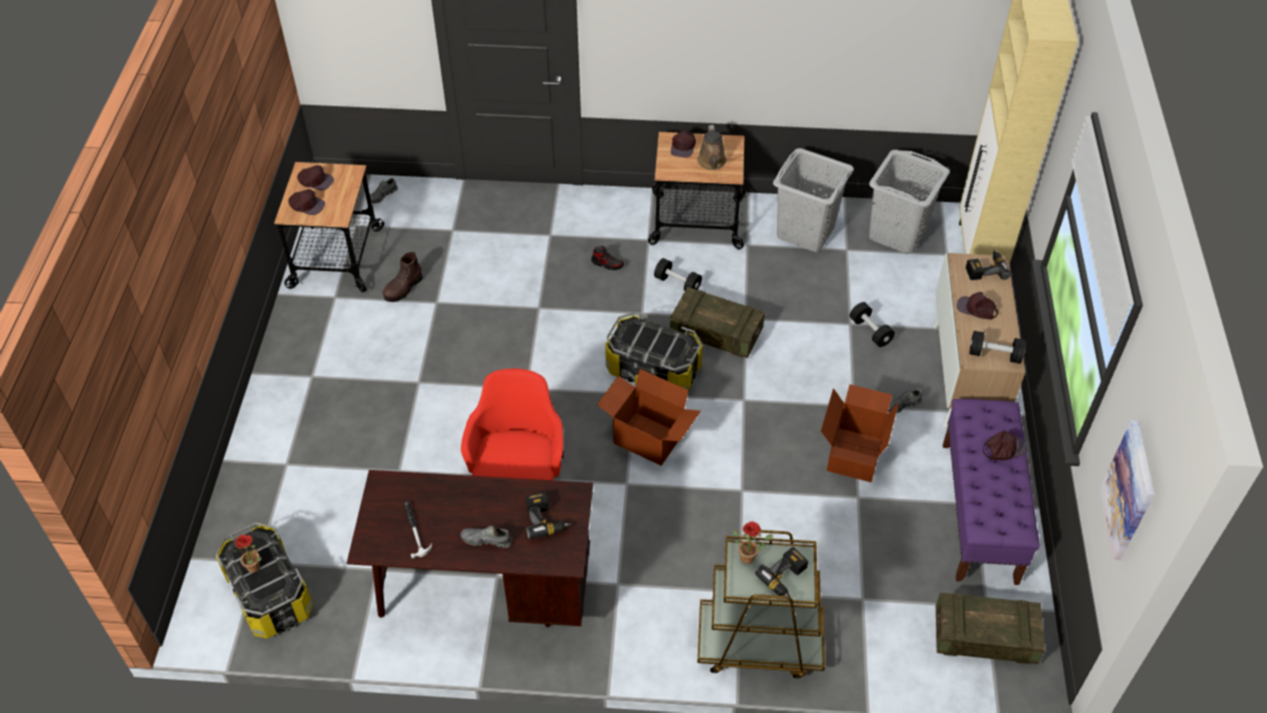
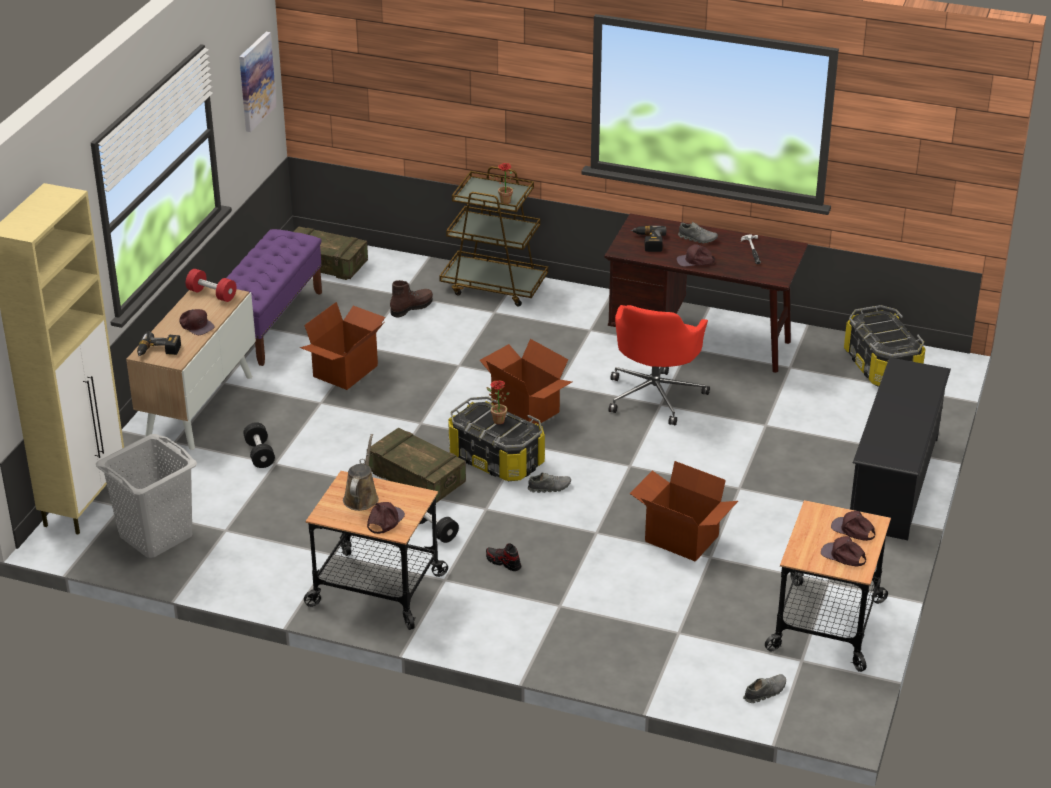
camera: 165 degrees left, 15 degrees down
(256, 568) = (888, 331): potted plant -> potted plant (496, 420)
(269, 419) = (894, 482): none -> black shoe rack
(403, 288) = (746, 577): brown boot -> brown boot (411, 307)
(464, 315) = (680, 539): none -> cardboard box
(786, 578) = (483, 189): power drill -> none
(805, 232) = (258, 555): grey laundry basket -> none
(902, 405) = (276, 396): grey shoe -> grey shoe (549, 487)
(994, 355) = (212, 294): black dumbbell -> red dumbbell
(1003, 448) = (248, 272): brown cap -> brown cap (695, 261)

